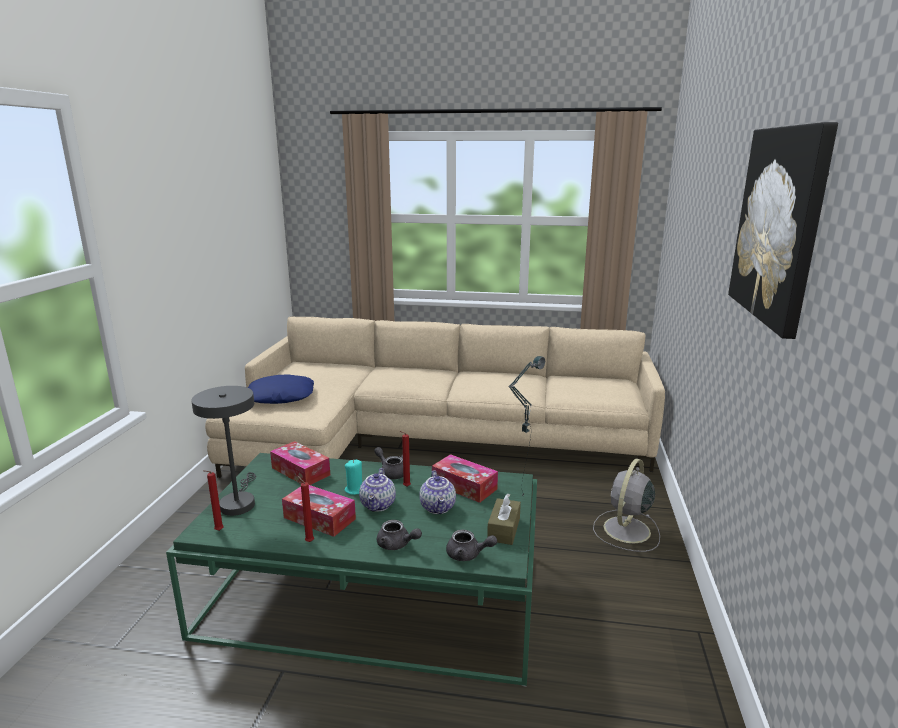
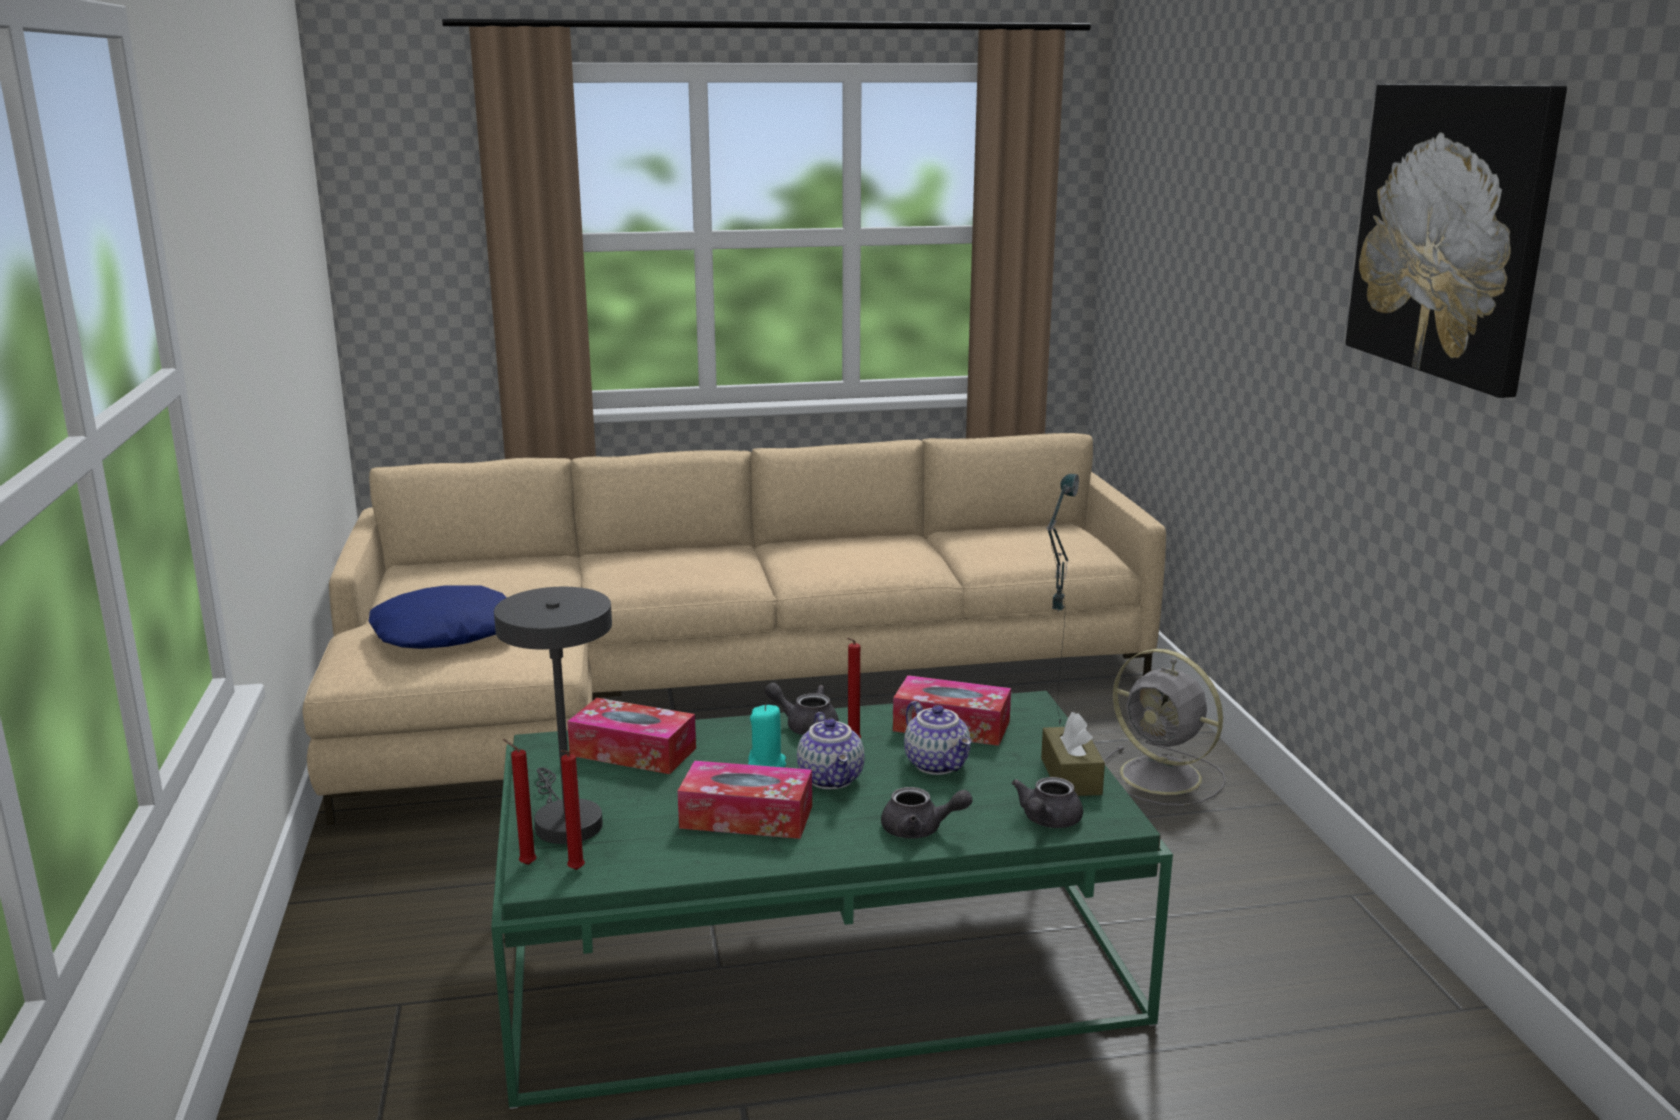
camera: 20 degrees left, 0 degrees up
(308, 541) = (762, 854): red candle -> red candle (525, 864)
(468, 555) = (1047, 821): grey teapot -> grey teapot turned 120 degrees clockwise
(626, 531) = (1164, 777): grey fan -> grey fan turned 60 degrees counterclockwise

